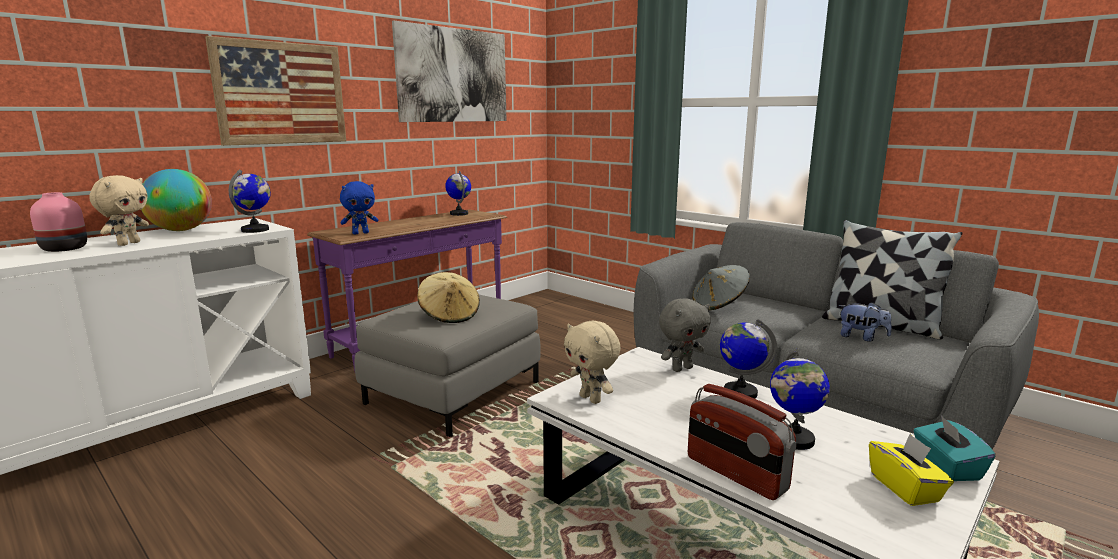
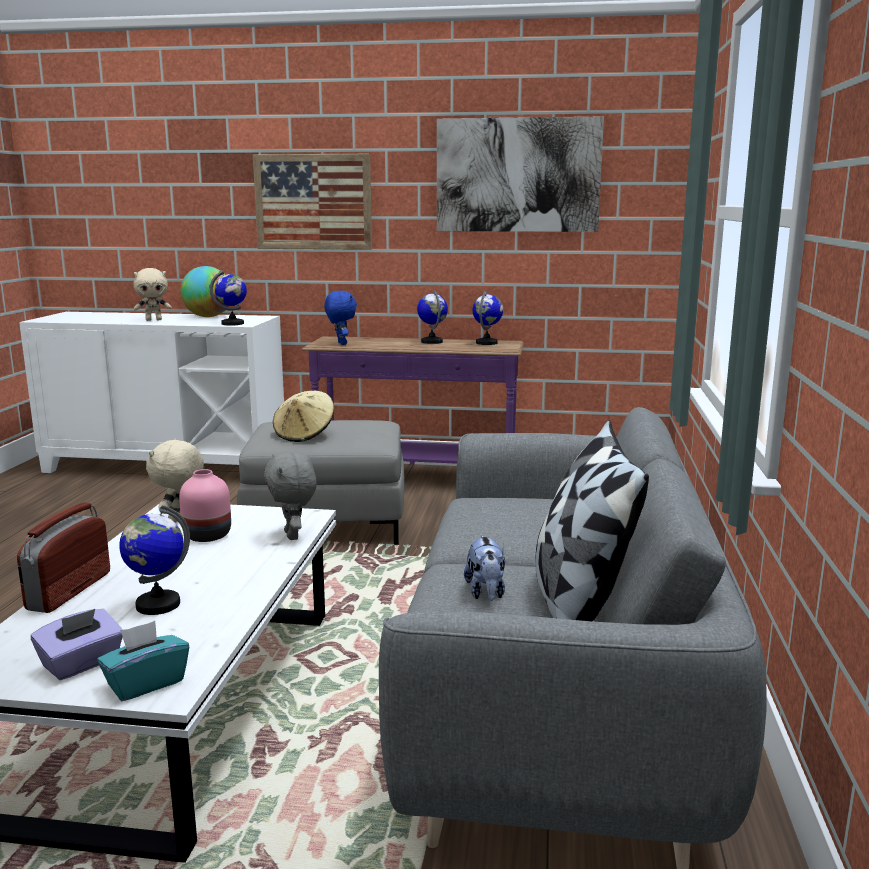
camera: 55 degrees right, 0 degrees up
(64, 248) = (126, 317): pink vase -> pink vase (208, 535)
(361, 233) = (341, 343): blue plush toy -> blue plush toy turned 135 degrees counterclockwise
(681, 368) = (293, 535): grey plush toy -> grey plush toy turned 45 degrees clockwise
(719, 305) = (501, 508): grey hat -> none
(739, 393) = (254, 568): globe -> globe (432, 342)
(905, 488) = (82, 664): yellow tissue box -> purple tissue box

